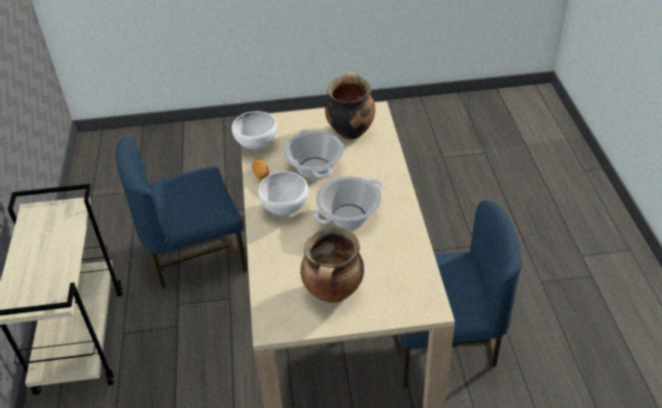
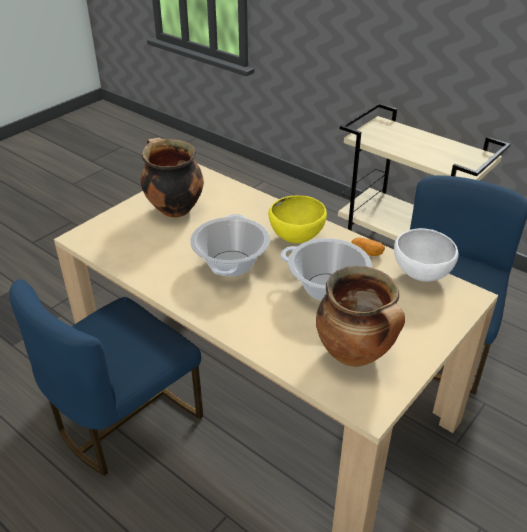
camera: 135 degrees right, 5 degrees down
(285, 209) = (297, 239): white bowl -> yellow bowl

